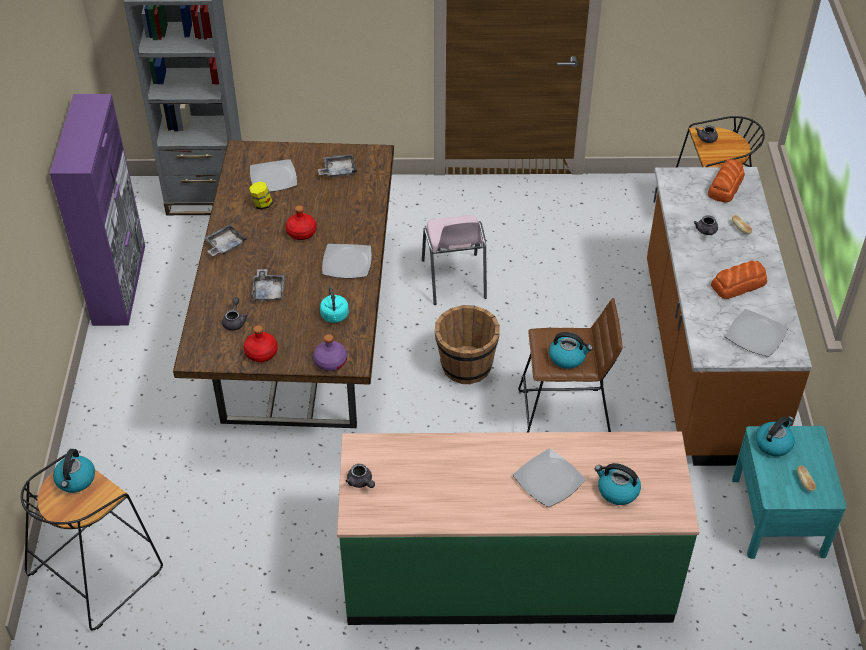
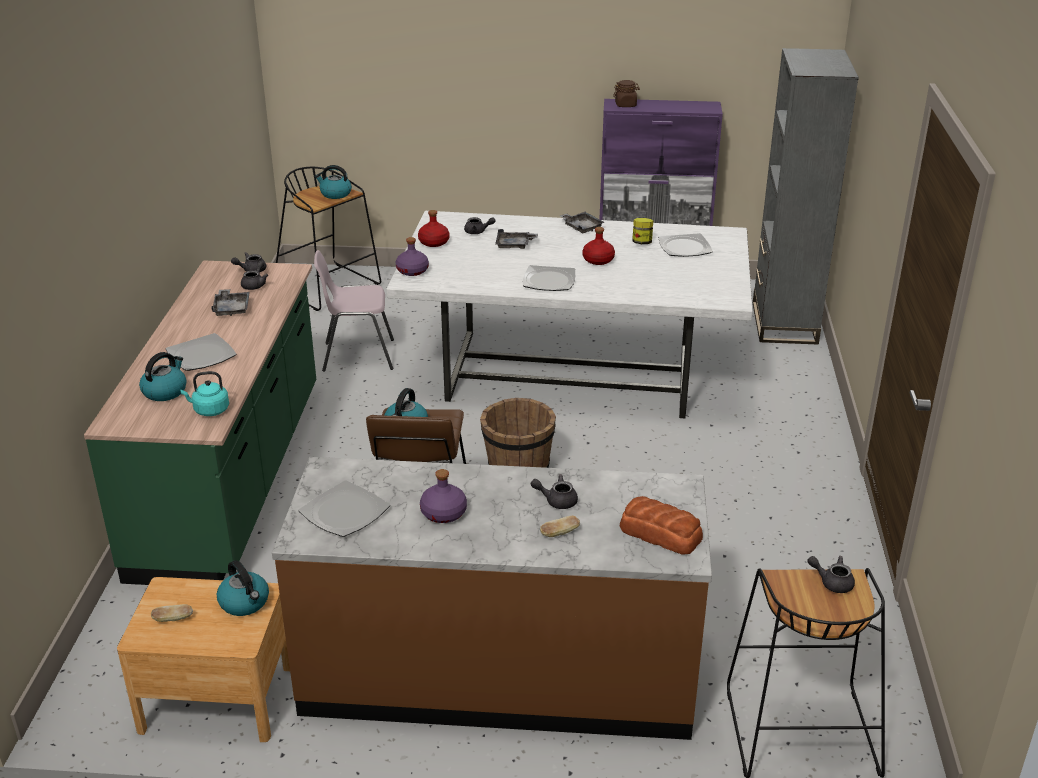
camera: 95 degrees right, 15 degrees down
(75, 157) = (625, 105): none -> brown jar
(302, 337) = (573, 374): brown dining table -> white dining table
(335, 317) = (472, 274): turquoise kettle -> turquoise kettle (209, 410)
(338, 171) = (699, 279): grey tray -> grey tray (231, 308)
(395, 471) = (255, 284): none -> grey teapot
(454, 280) = (660, 471): pink chair -> pink chair (357, 355)
(739, 284) = (443, 513): bread -> purple bottle
(778, 516) = (217, 698): turquoise nightstand -> brown nightstand

